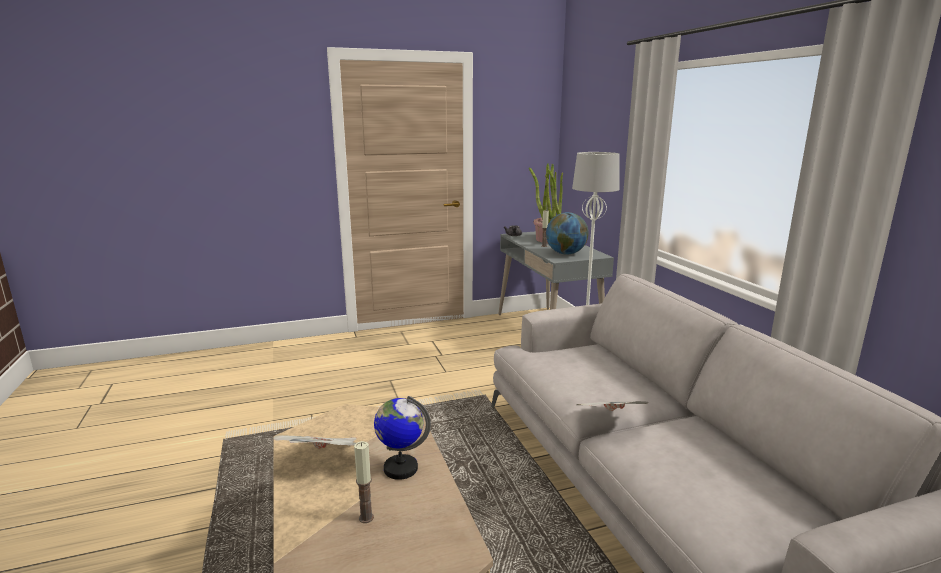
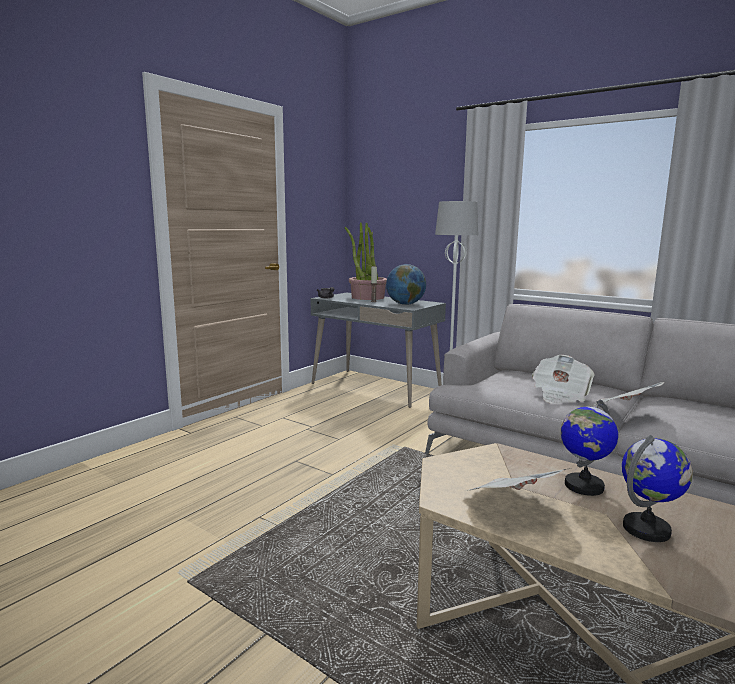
camera: 35 degrees left, 5 degrees down
(366, 518) = (647, 529): candle -> globe
(584, 386) = (560, 395): none -> newspaper

